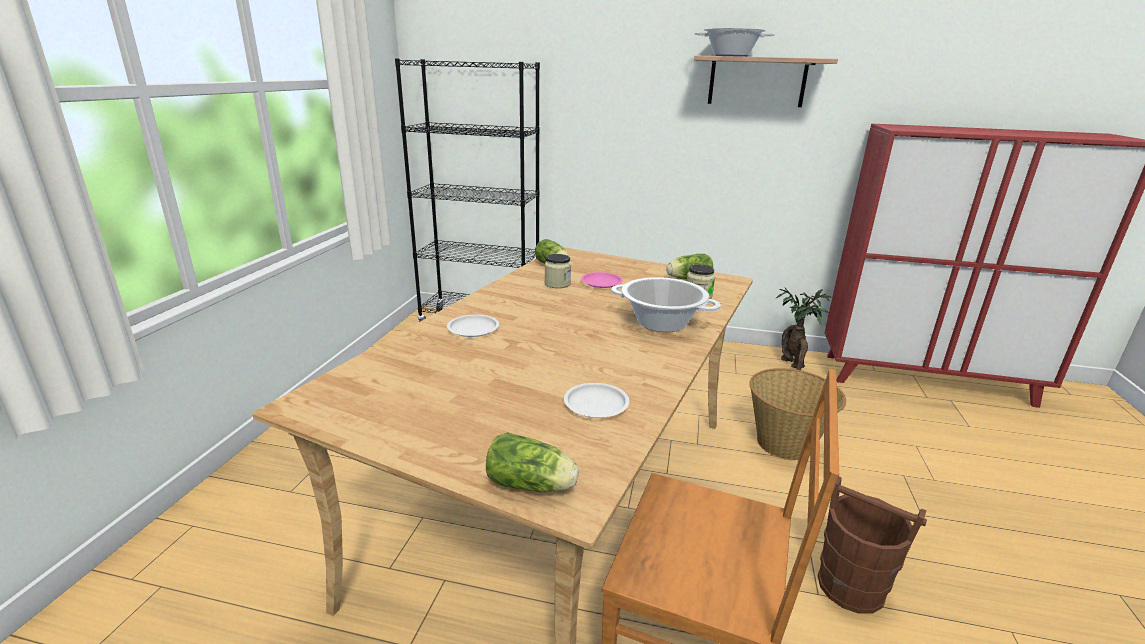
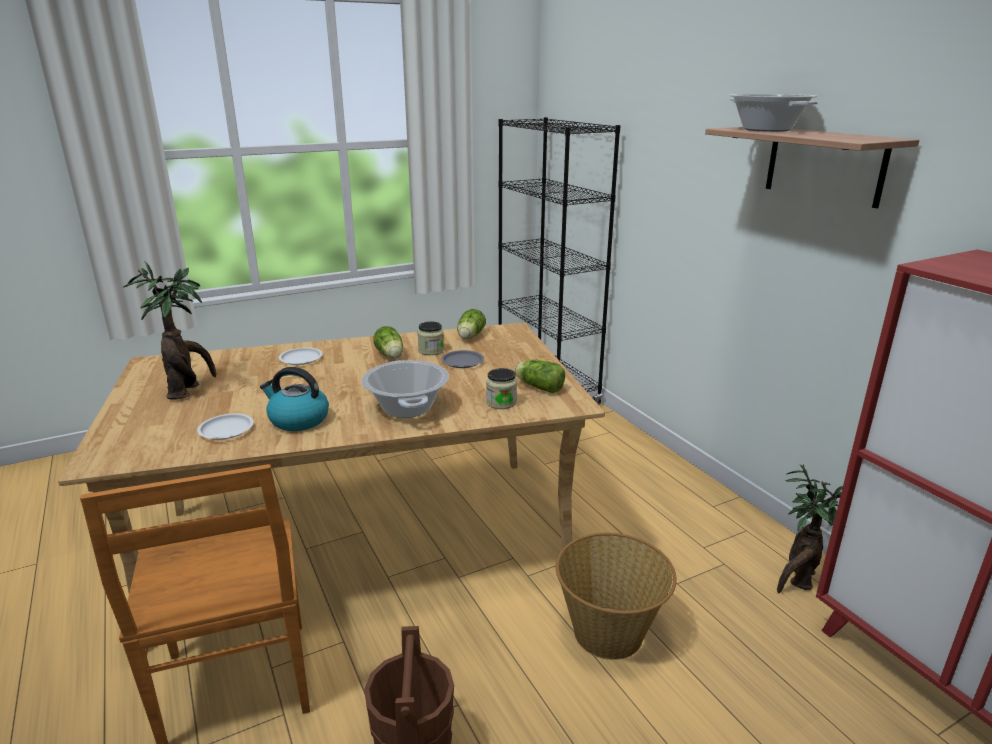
camera: 50 degrees right, 0 degrees up
(447, 399) = (189, 390): none -> potted plant
(533, 485) = (105, 445): lettuce -> lettuce (390, 356)
(601, 282) = (463, 362): pink plate -> grey plate
(622, 367) = (298, 420): none -> kettle

